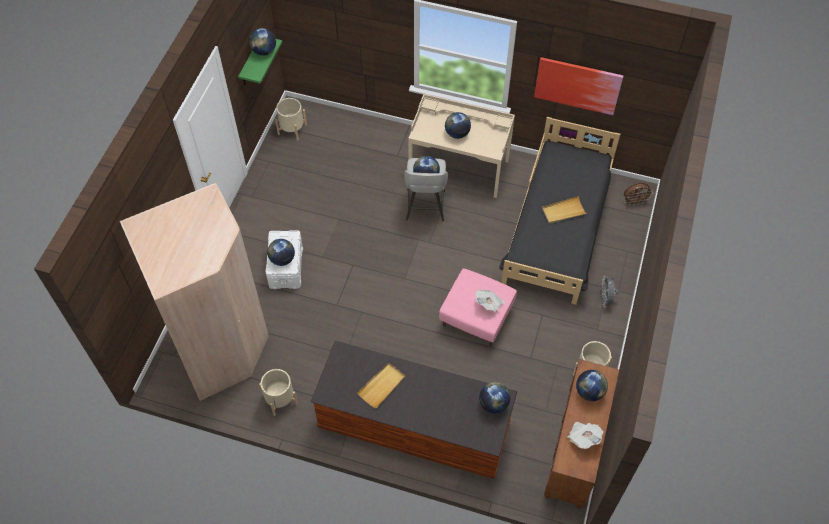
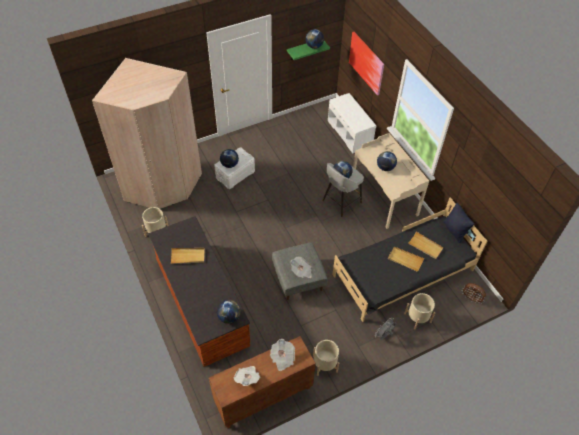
camera: 45 degrees right, 5 degrees down
(292, 129) = (319, 114): beige planter -> beige planter (417, 317)
(349, 125) = (350, 133): none -> white bench
(477, 316) = (299, 278): pink ottoman -> grey ottoman
(565, 184) = (425, 246): none -> beige tray
(571, 148) = (454, 231): none -> black pillow
(577, 85) = (474, 183): picture -> picture (366, 63)
(589, 392) = (282, 358): globe -> newspaper

